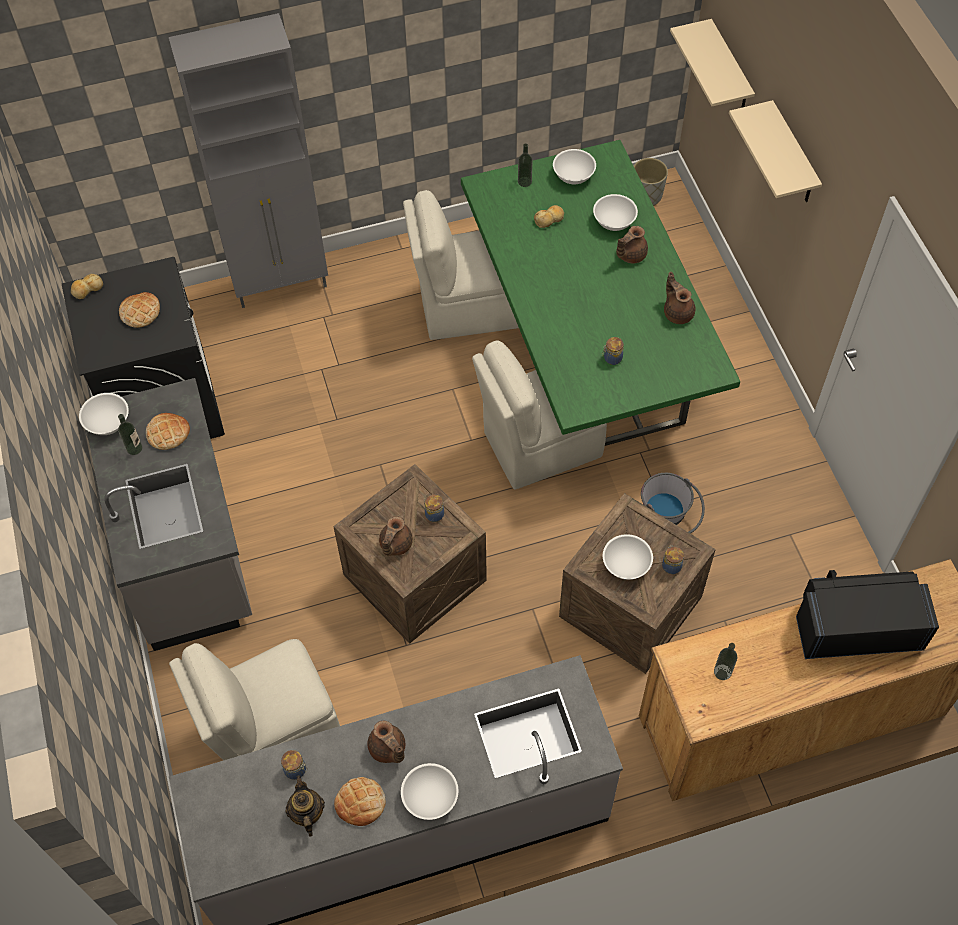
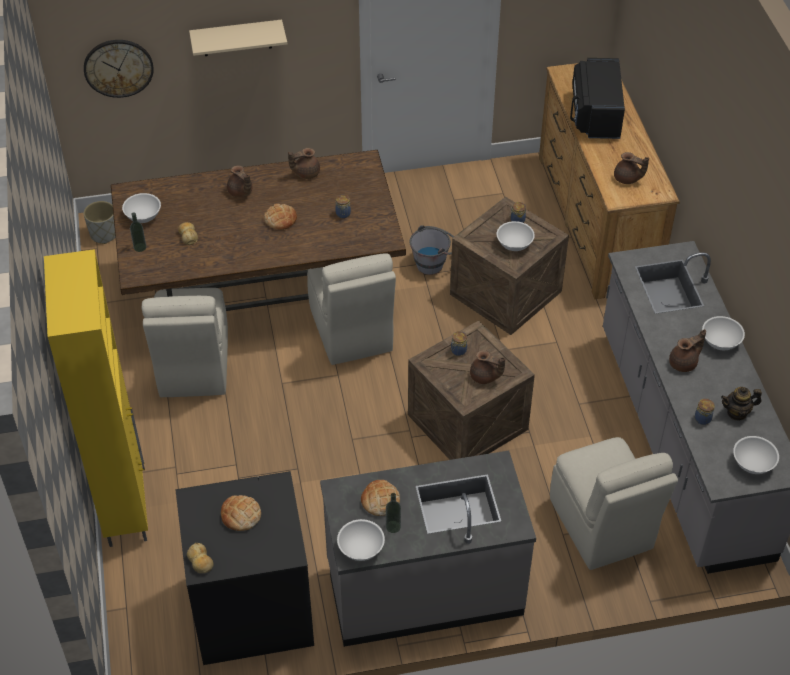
camera: 85 degrees left, 10 degrees down
(282, 284) = (126, 506): grey cabinet -> yellow cabinet
(360, 803) = (727, 381): bread -> bread (280, 219)
(586, 351) = (262, 292): green dining table -> brown dining table
(613, 221) = (202, 198): white bowl -> white bowl (753, 464)
(722, 672) = (627, 179): bottle -> brown teapot
(730, 70) = (118, 67): beige shelf -> wall clock

